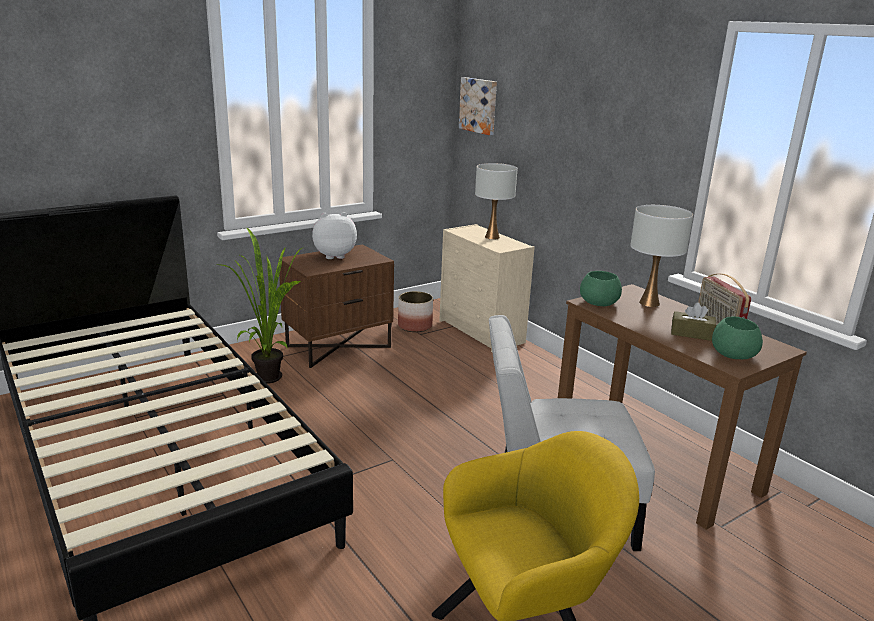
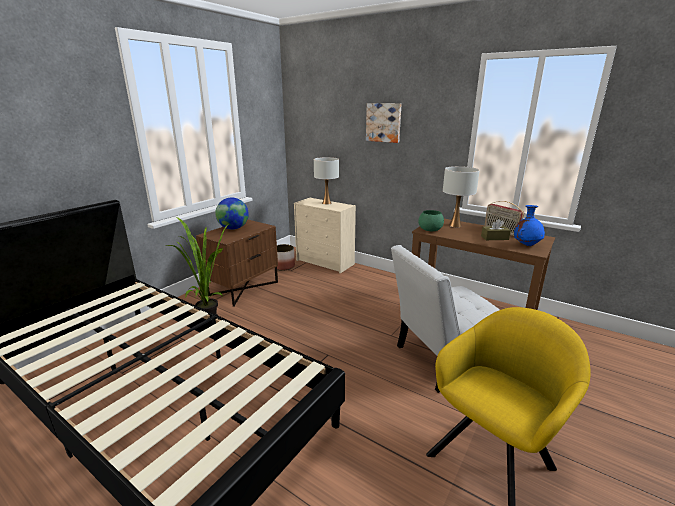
camera: 20 degrees left, 0 degrees up
(334, 255) = (233, 228): plush toy -> globe
(479, 105) = (303, 123): picture -> picture (384, 122)
(733, 354) = (526, 245): green bowl -> blue vase

